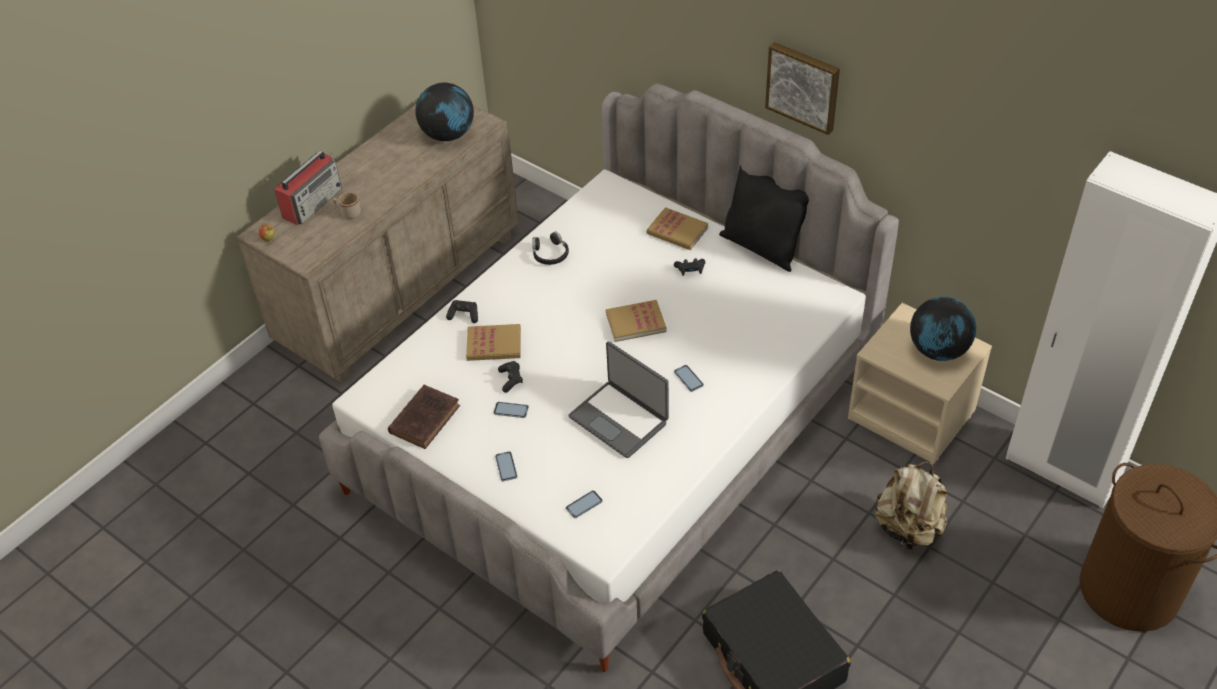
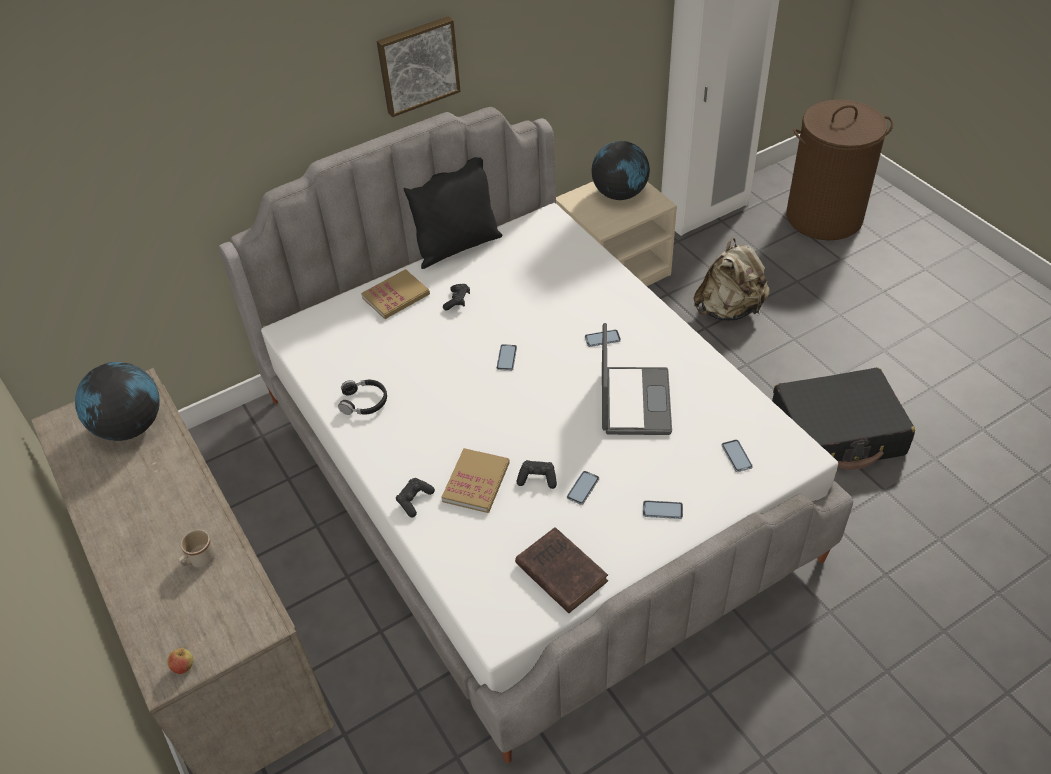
camera: 70 degrees left, 0 degrees up
(313, 202) = (147, 598): radio -> none
(620, 419) = (633, 402): laptop -> laptop turned 60 degrees counterclockwise
(635, 322) = (506, 358): book -> phone

